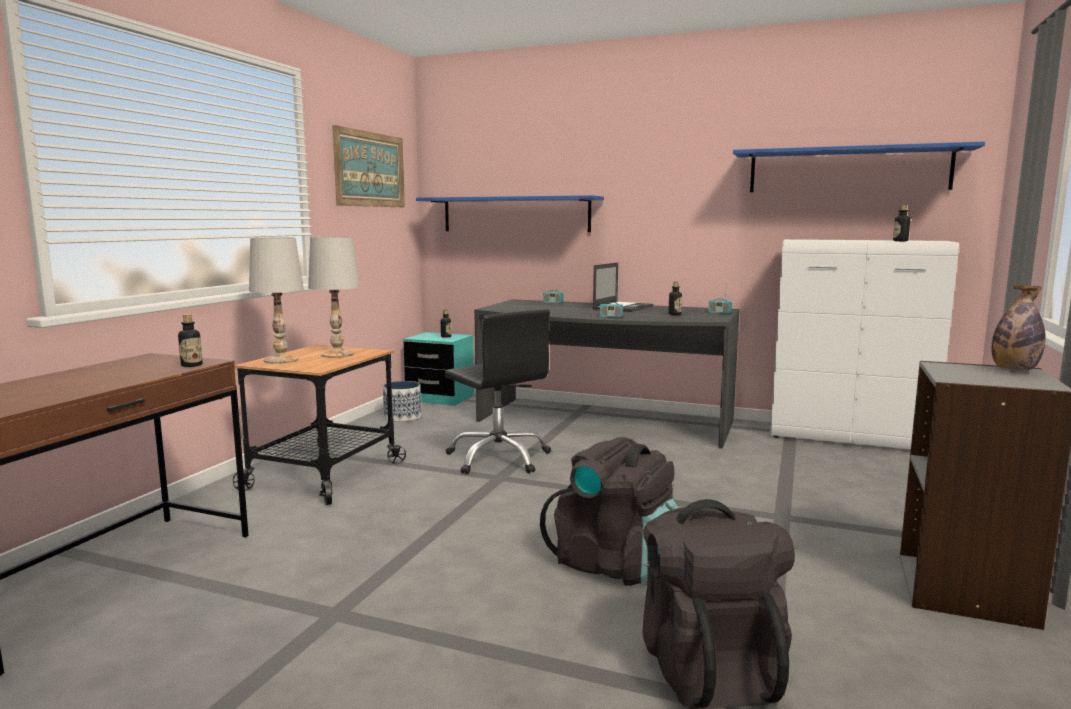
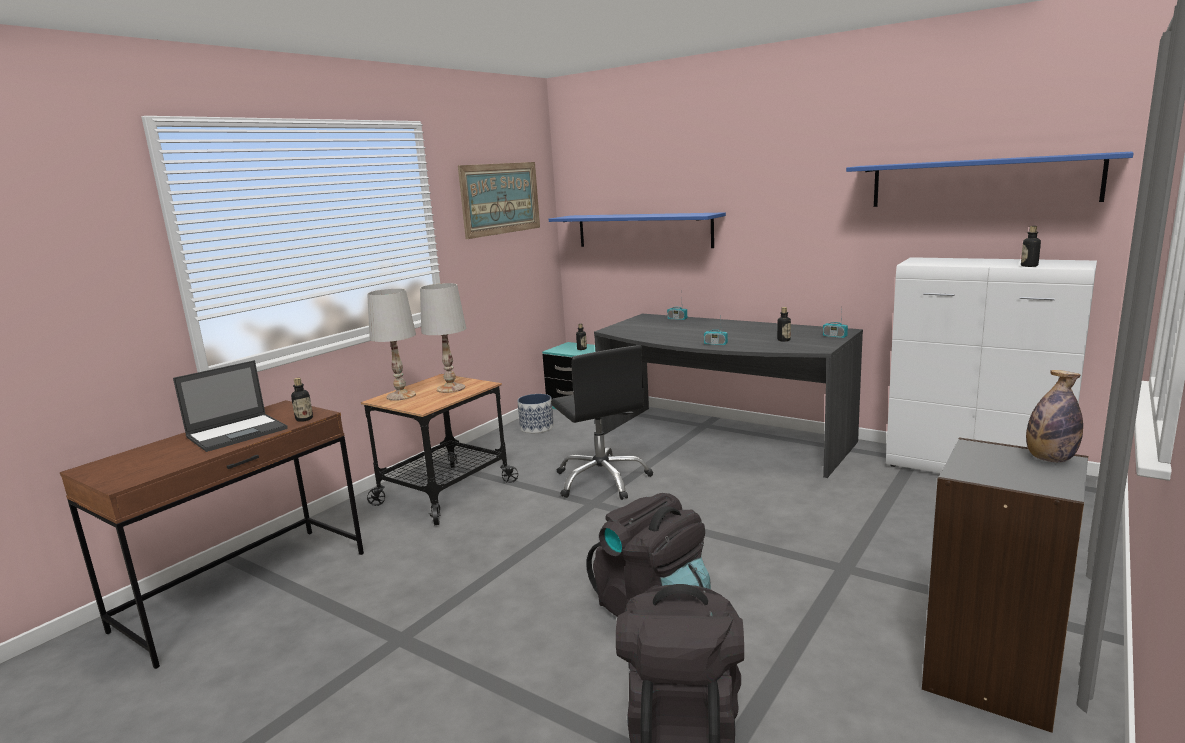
camera: 15 degrees right, 5 degrees up
(623, 307) = (740, 327): laptop -> laptop (238, 432)

